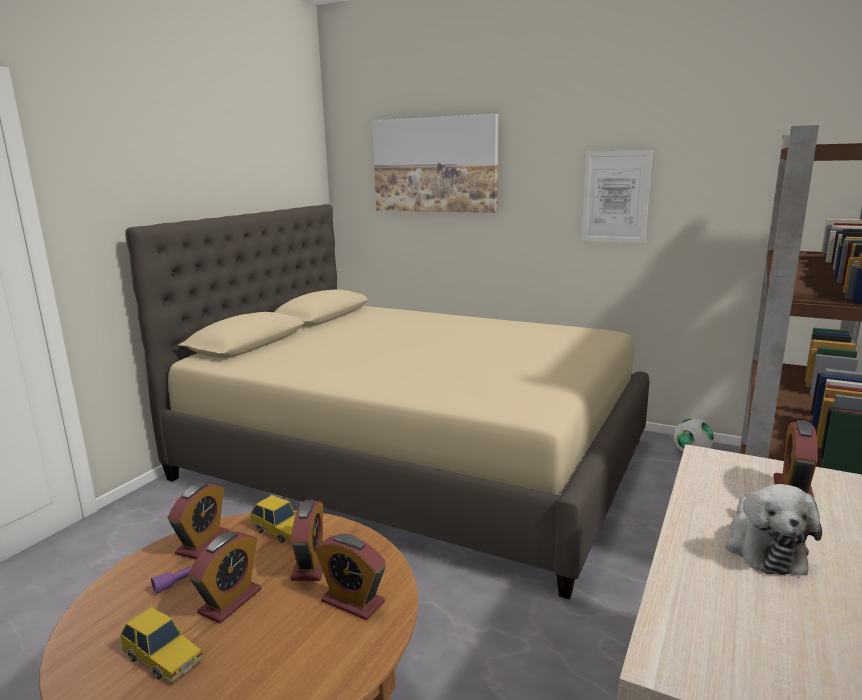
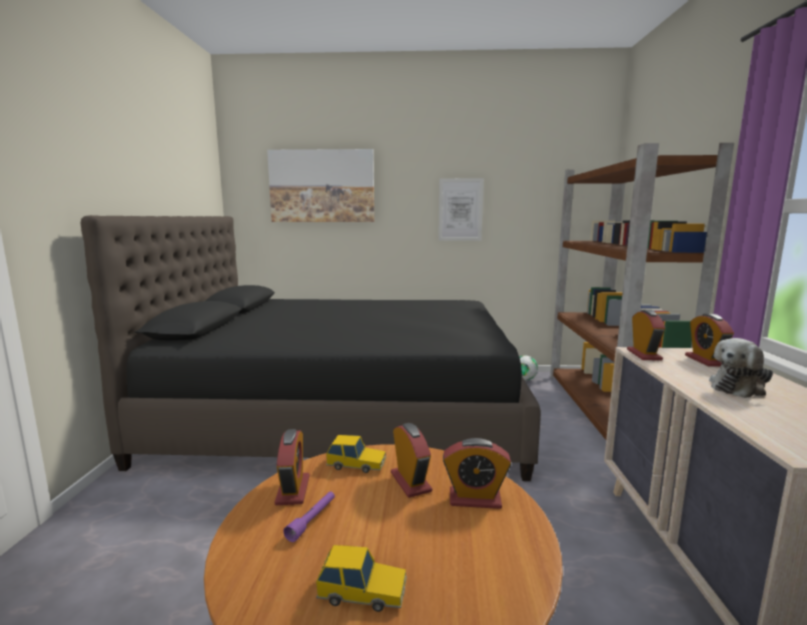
camera: 25 degrees left, 5 degrees down
(230, 601) = (373, 527): alarm clock -> alarm clock (644, 355)
(413, 459) = (344, 413): beige bed -> black bed
(764, 547) = (739, 387): plush toy -> plush toy turned 75 degrees clockwise

